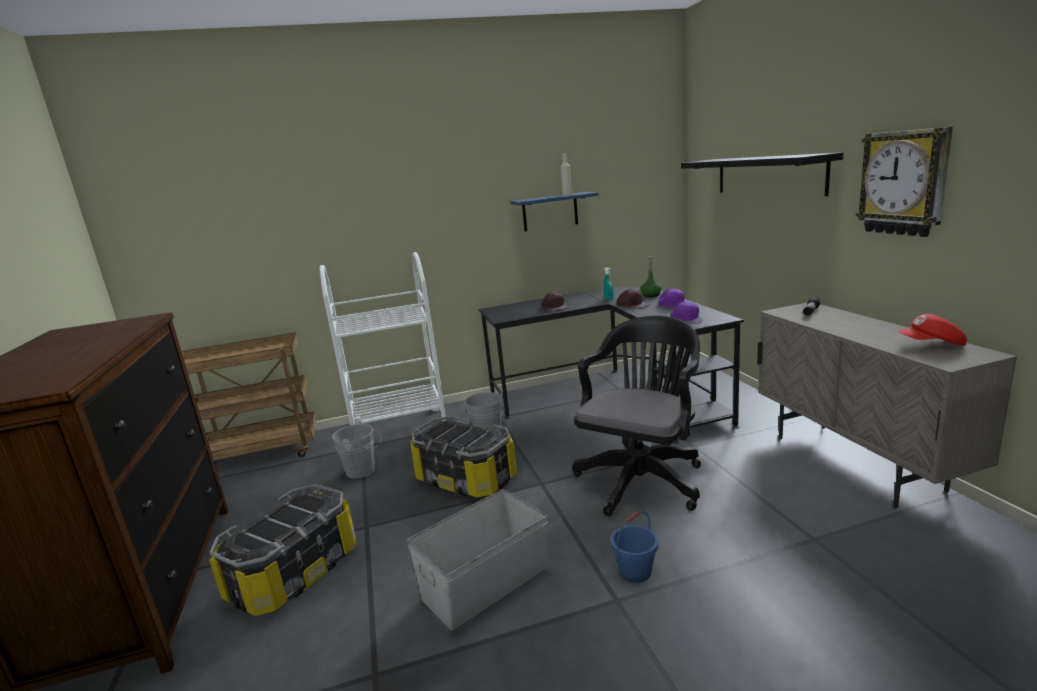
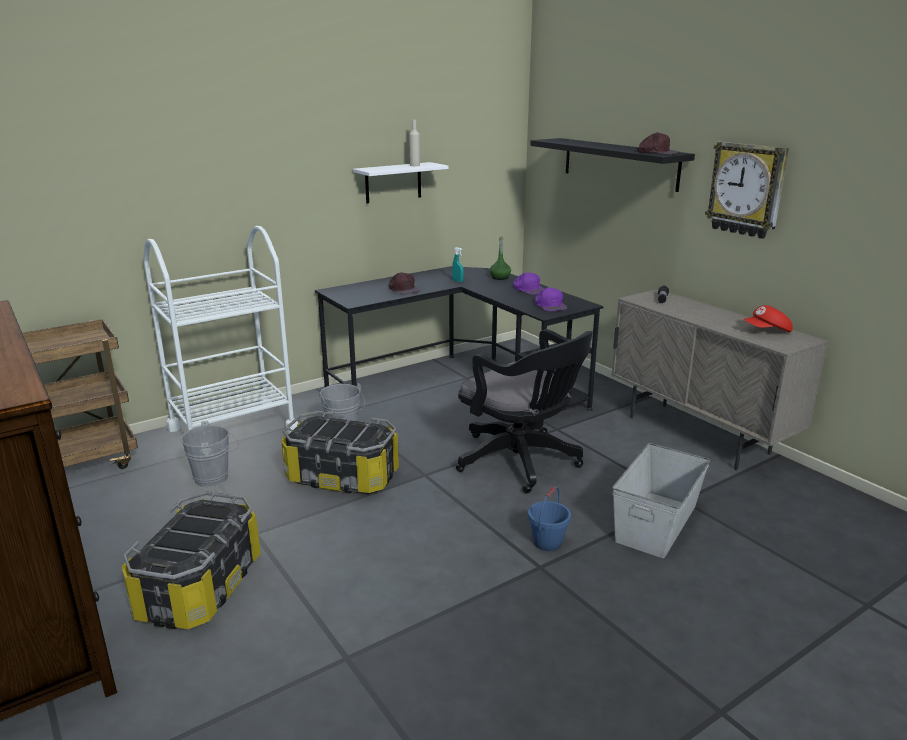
camera: 20 degrees left, 5 degrees up
(487, 583) = (415, 569): grey storage box -> grey storage box (657, 523)
(550, 212) = (393, 182): blue shelf -> white shelf
(632, 305) = (487, 288): brown cap -> brown cap (657, 152)
(643, 478) = (522, 462): black office chair -> black office chair turned 120 degrees clockwise

